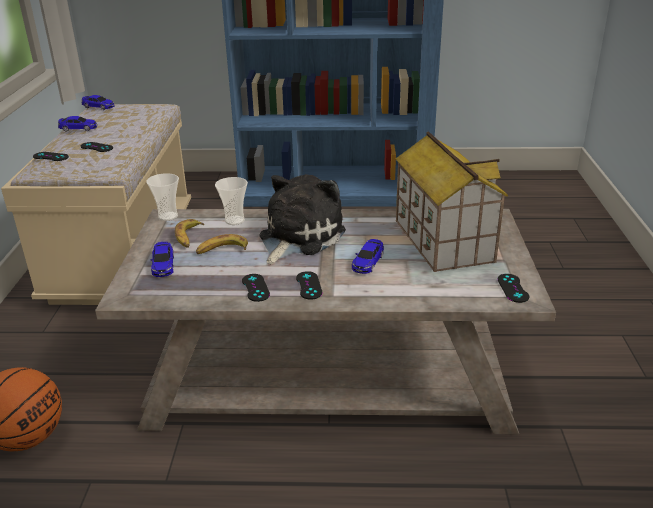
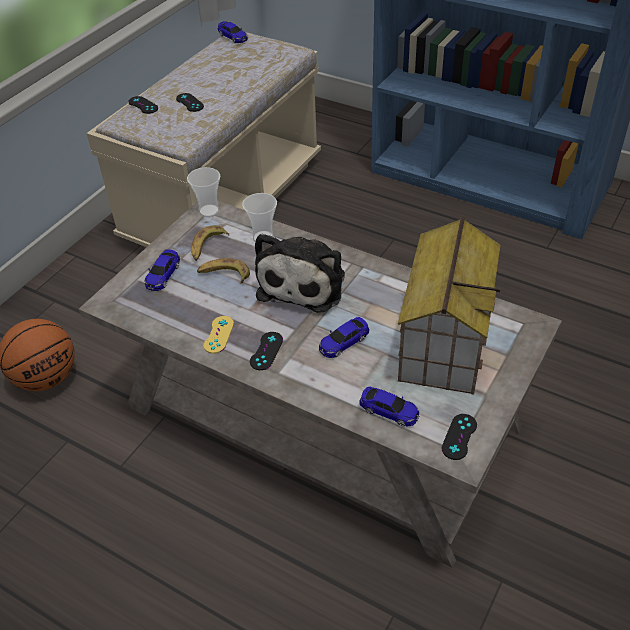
camera: 30 degrees right, 15 degrees up
(78, 129) = (192, 68): toy car -> toy car (389, 411)
(255, 288) = (219, 335): black game controller -> yellow game controller
(298, 237) = (304, 282): plush toy -> plush toy turned 135 degrees clockwise

